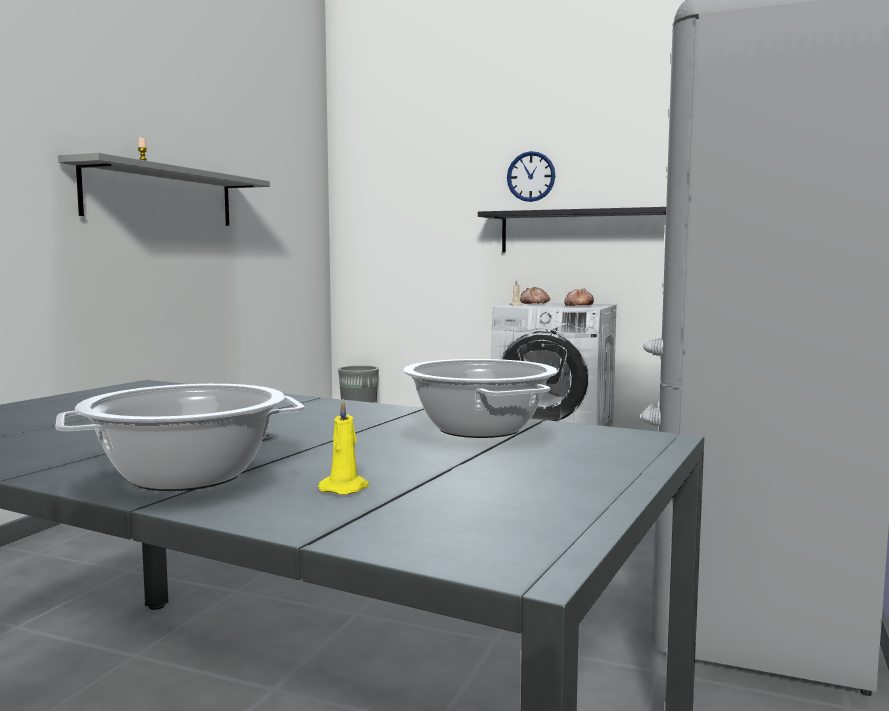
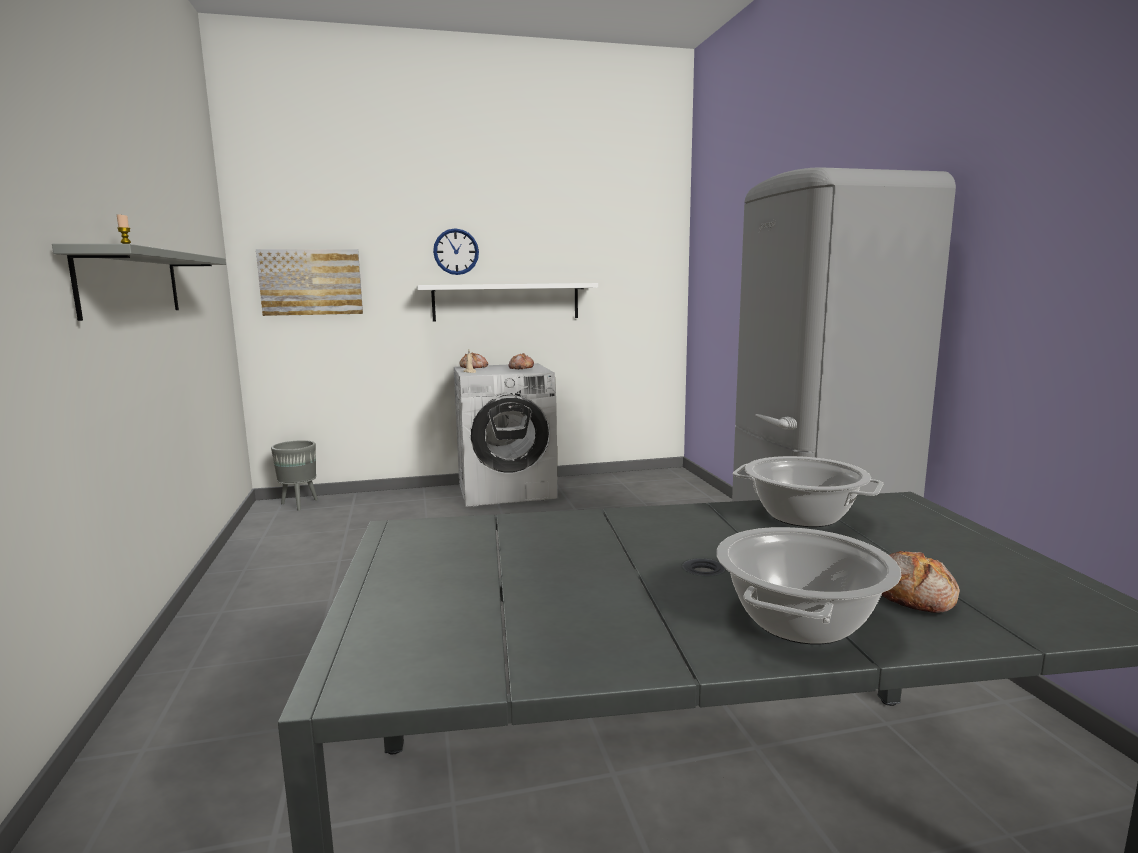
camera: 35 degrees left, 5 degrees up
(345, 488) = (912, 596): yellow candle -> bread
(393, 211) = (311, 282): none -> picture
(583, 231) = (506, 301): black shelf -> white shelf

